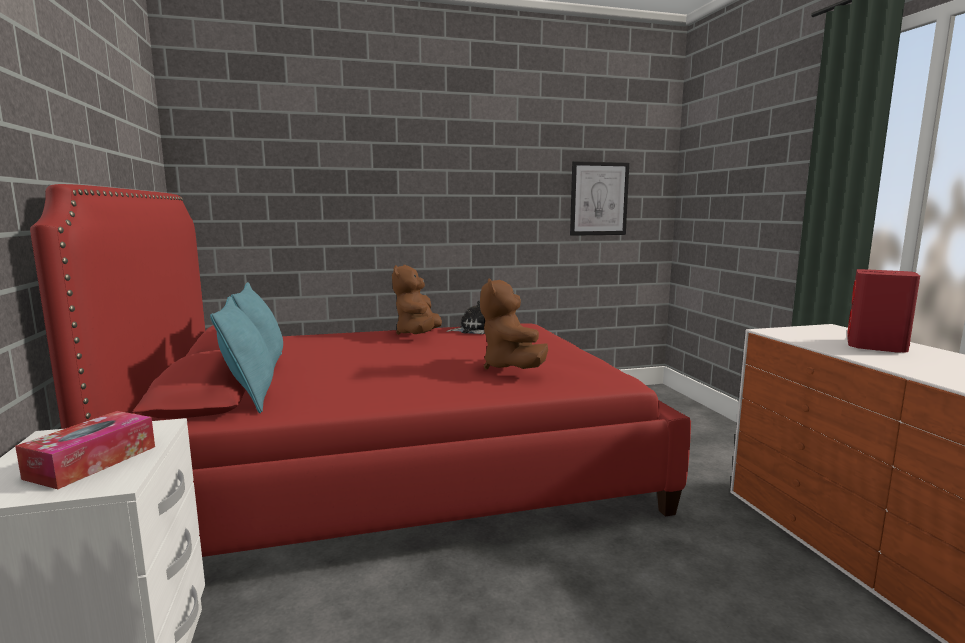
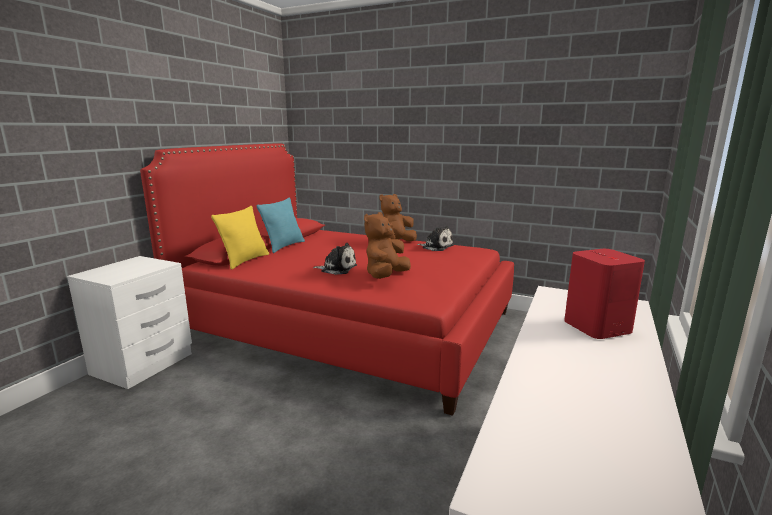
camera: 40 degrees right, 5 degrees up
(92, 462) = (125, 271): tissue box -> none
(250, 397) = (245, 260): turquoise pillow -> yellow pillow
(428, 374) = (337, 269): none -> plush toy
(598, 199) = (576, 148): picture -> none

